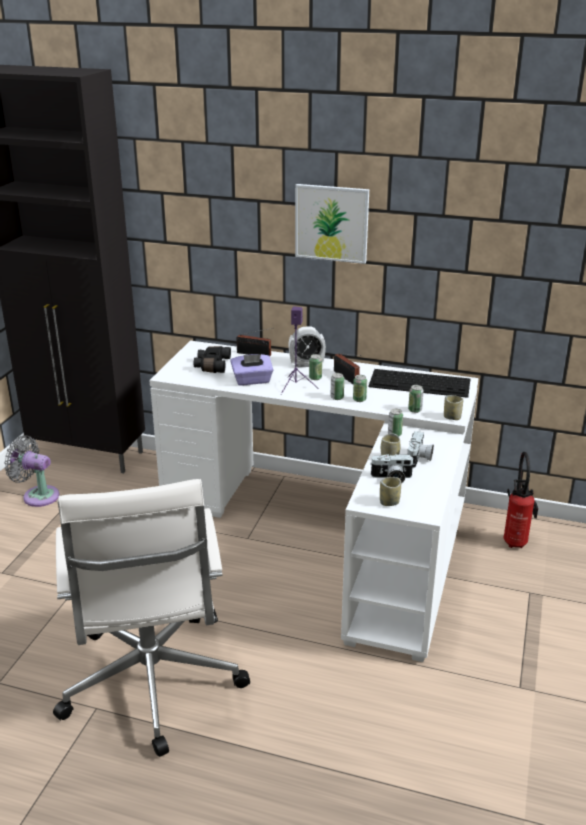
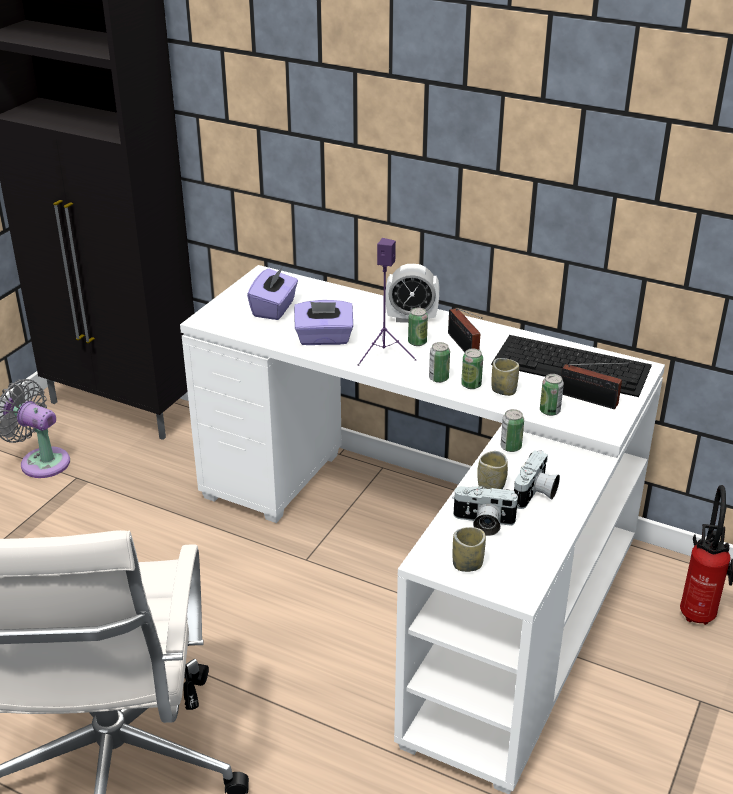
camera: 10 degrees right, 5 degrees up
(211, 365) = (274, 309): black binoculars -> purple tissue box
(255, 354) = (343, 295): radio -> radio (591, 400)
(331, 223) = (458, 112): picture -> none
(452, 417) = (603, 429): cup -> cup (503, 390)

